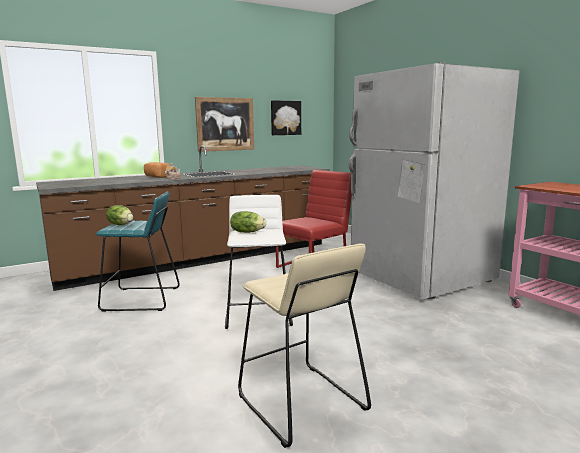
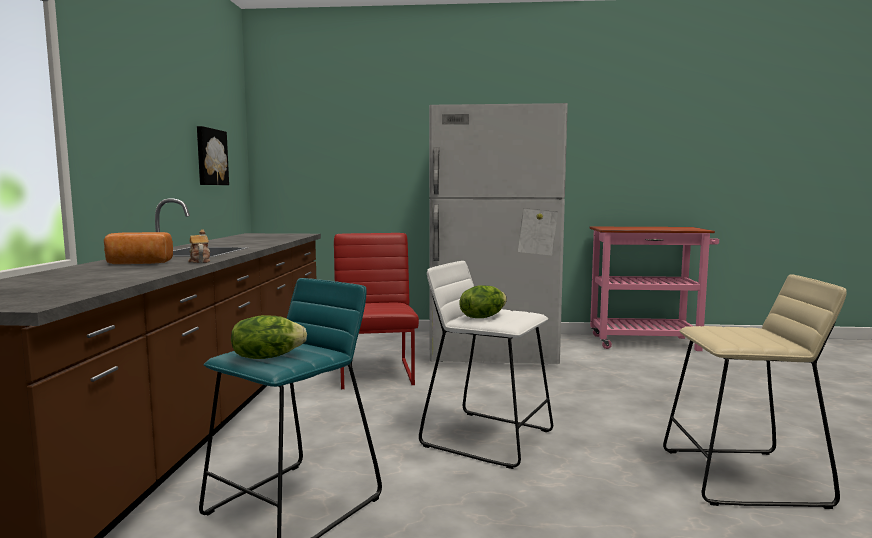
camera: 55 degrees left, 5 degrees down
(225, 124) = (151, 161): picture -> none

